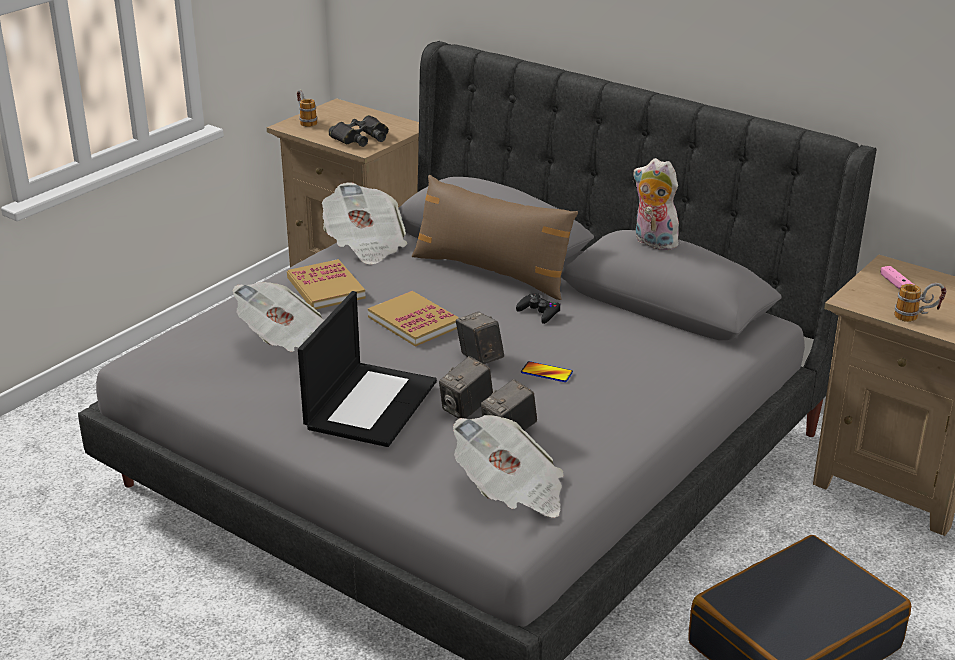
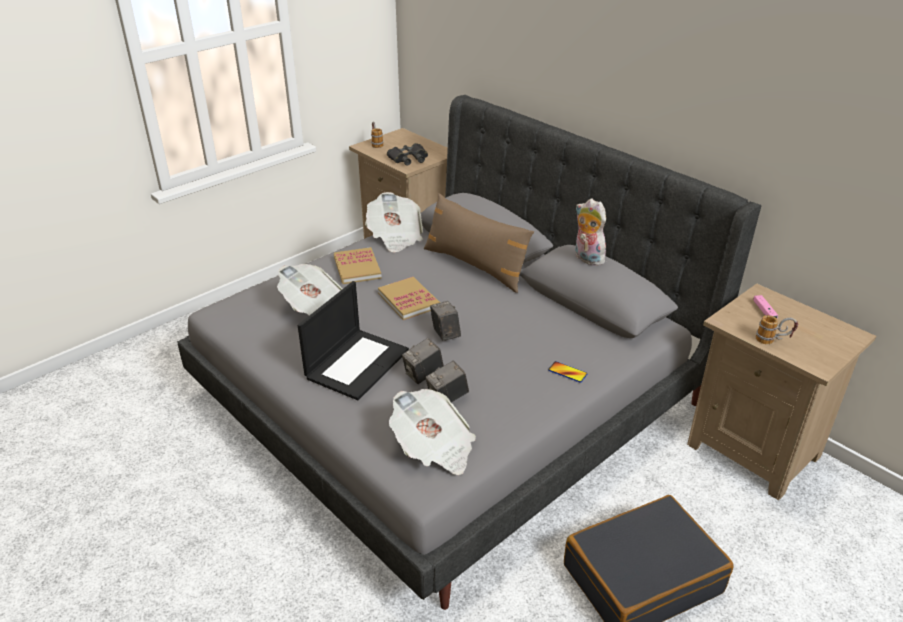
camera: 10 degrees right, 5 degrees up
(539, 312) = (499, 301): black game controller -> none
(546, 373) = (489, 351): phone -> phone (567, 372)

